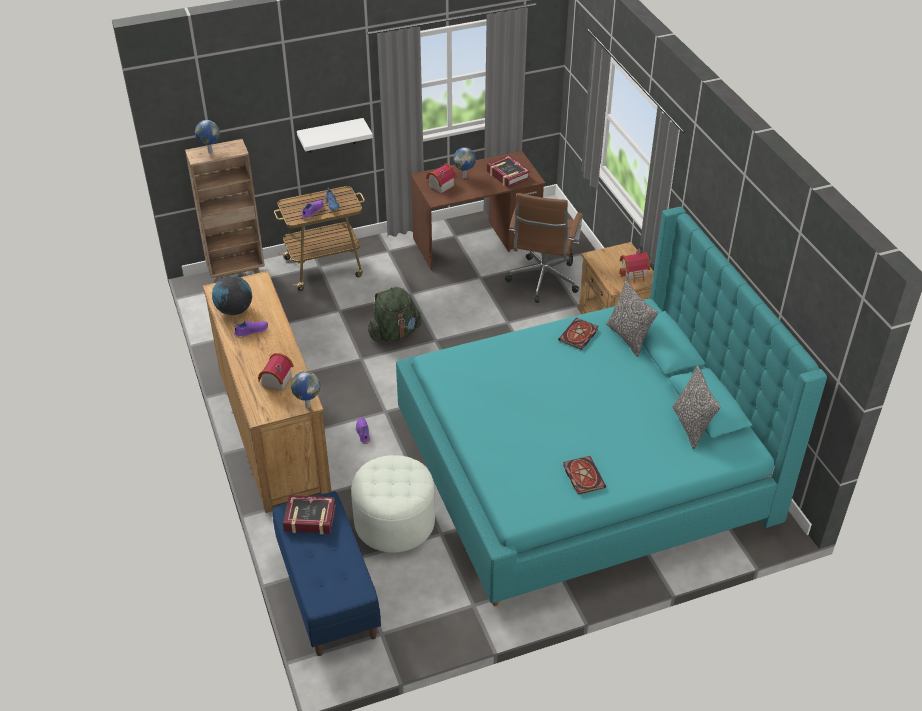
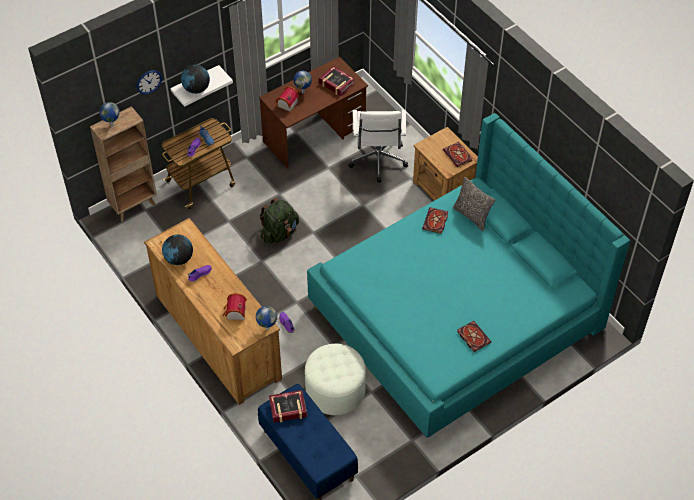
camera: 15 degrees left, 10 degrees up
(268, 112) = (149, 82): none -> wall clock
(326, 136) = (196, 89): none -> globe
(542, 282) = (378, 162): brown office chair -> white office chair
(635, 274) = (458, 155): toy house -> book
(691, 426) = (535, 281): pillow -> none

